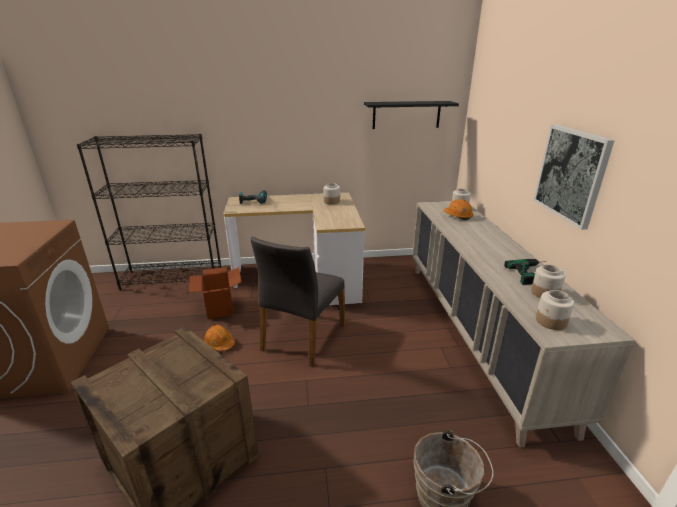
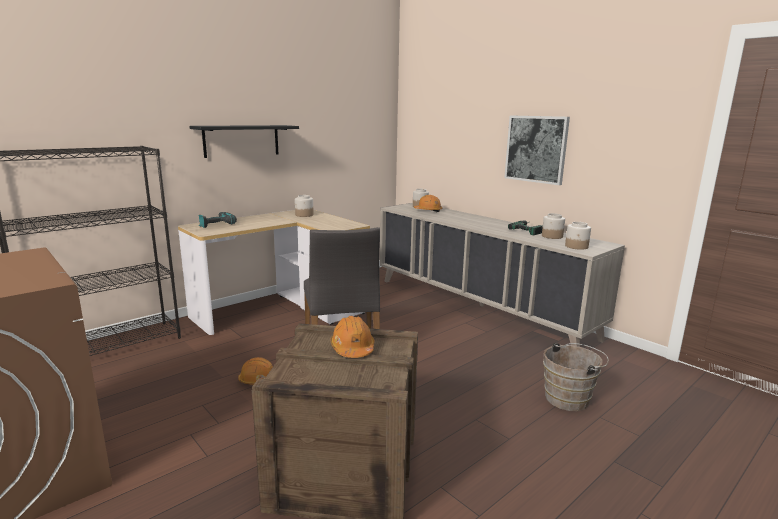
camera: 35 degrees left, 10 degrees down
(180, 371) = (352, 348): none -> orange hard hat
(220, 308) = (217, 355): cardboard box -> none
(406, 115) = (352, 125): black shelf -> black shelf (241, 140)

